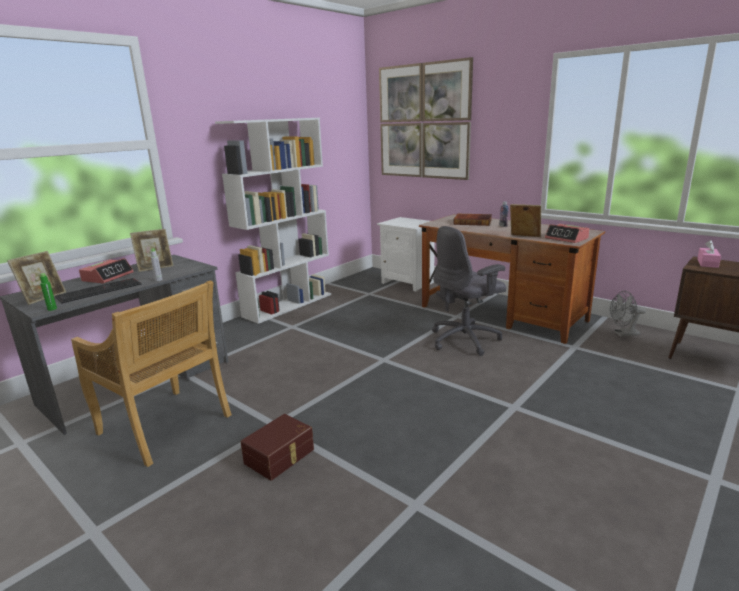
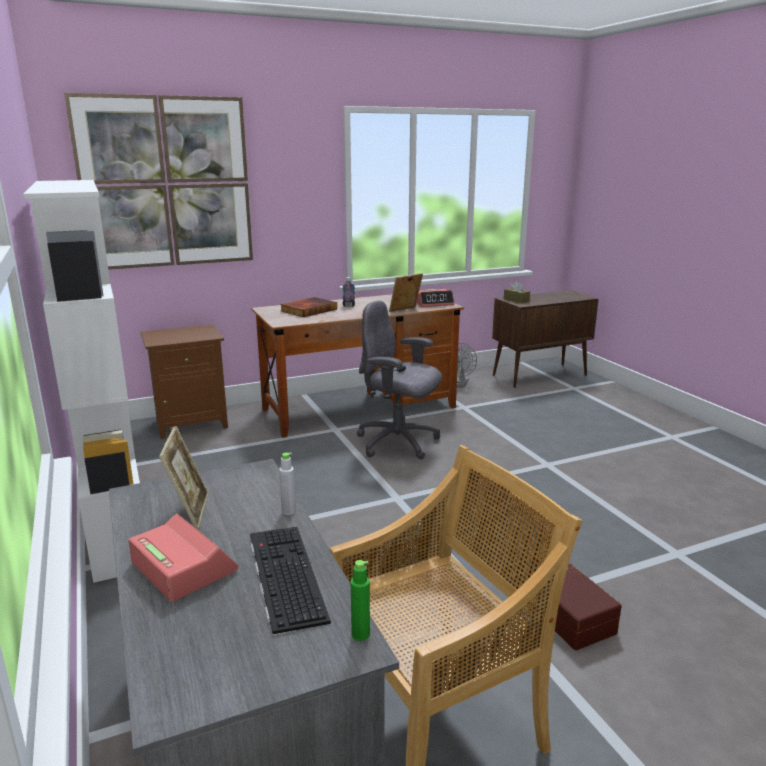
camera: 65 degrees left, 0 degrees up
(43, 297) = (250, 655): picture frame -> none
(408, 282) = (190, 423): white nightstand -> brown nightstand
(465, 340) = (398, 443): grey office chair -> grey office chair turned 120 degrees clockwise
(707, 263) = (516, 300): pink tissue box -> brown tissue box

